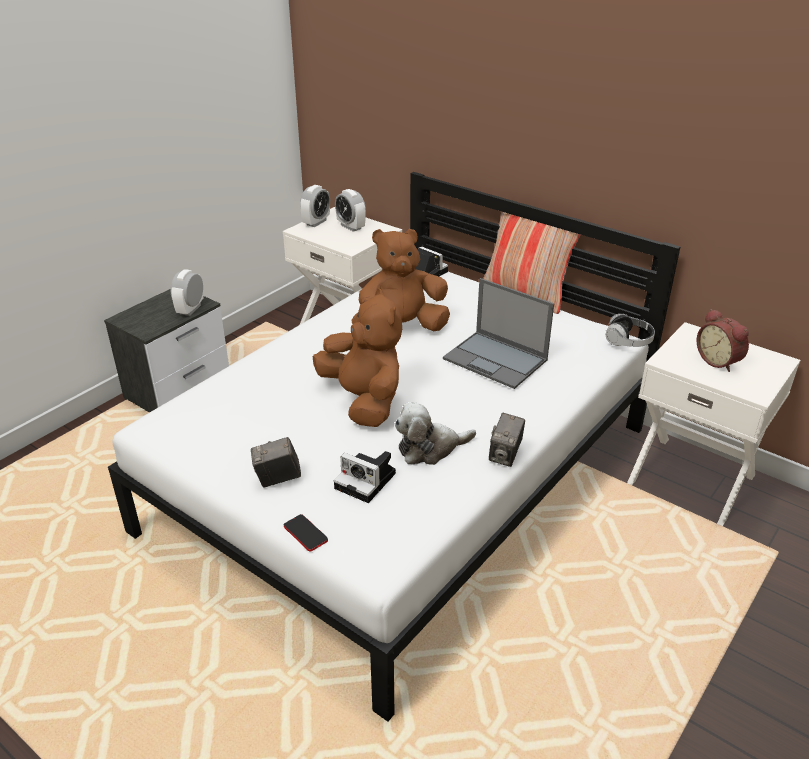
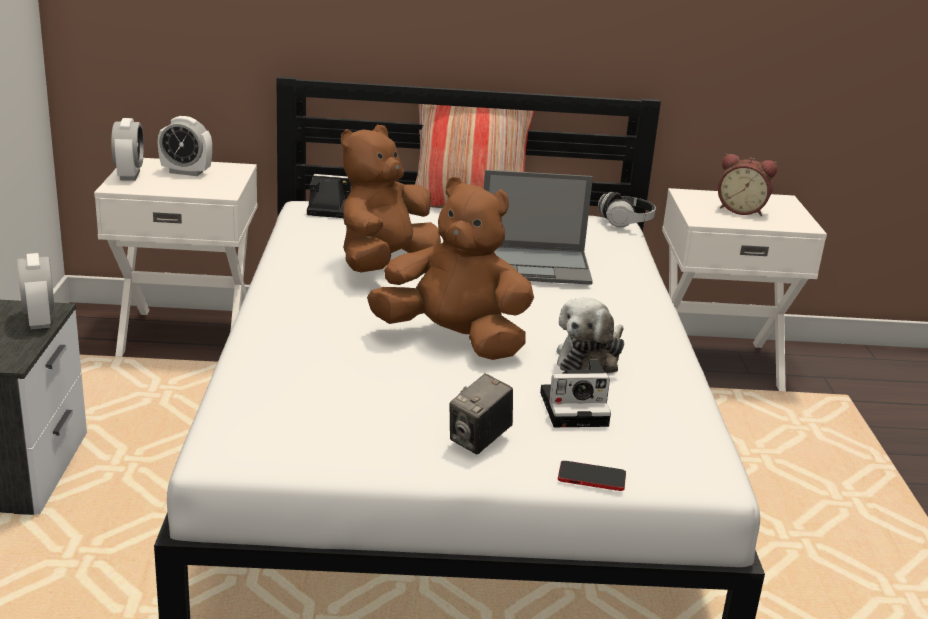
camera: 40 degrees left, 10 degrees down
(505, 455) = (667, 342): camera -> none

